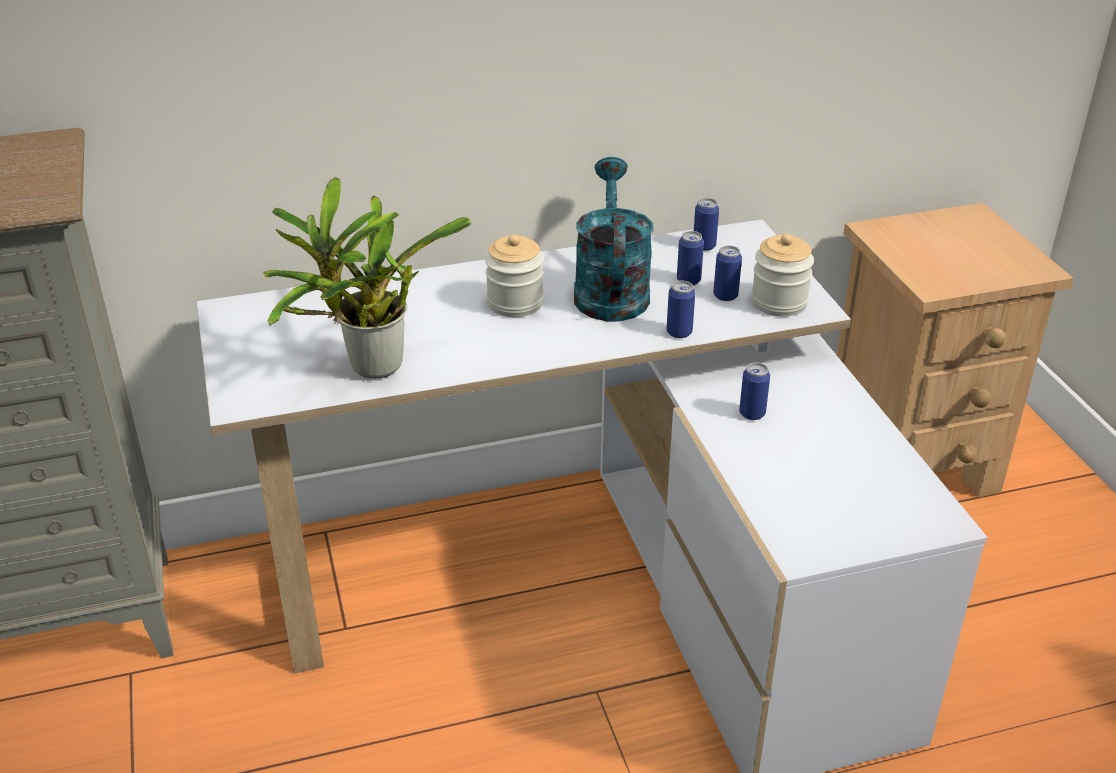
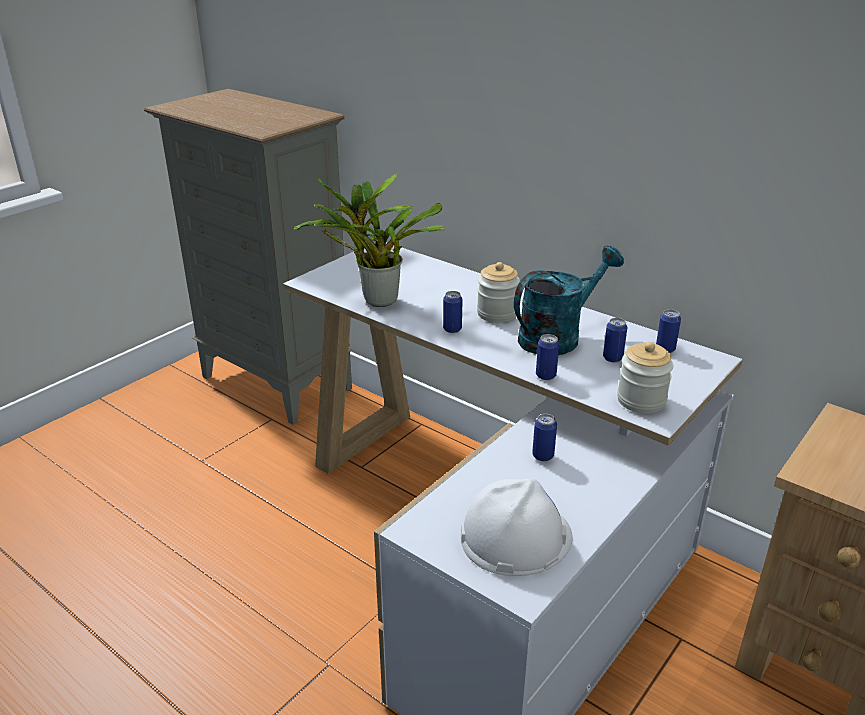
camera: 55 degrees right, 5 degrees down
(725, 296) = (616, 377): can -> can (452, 329)
(862, 490) = (515, 536): none -> white hard hat

